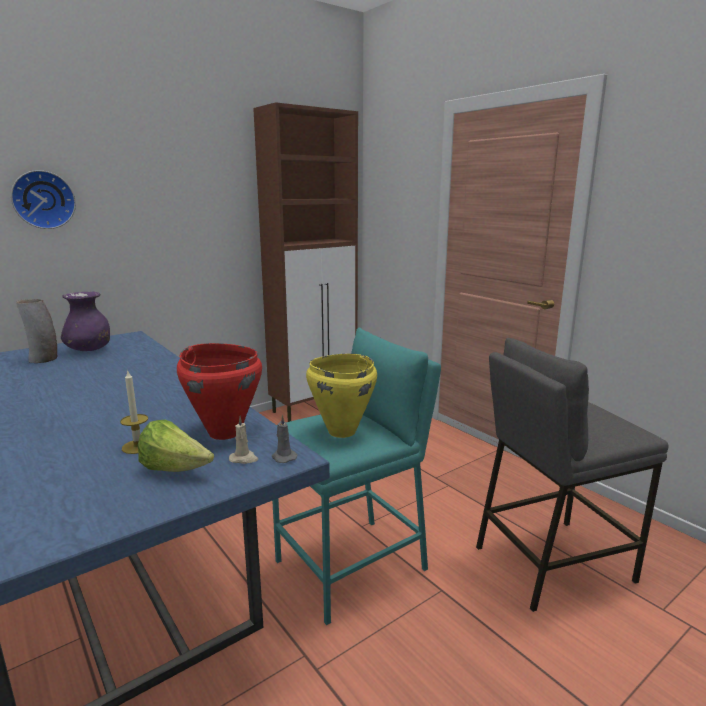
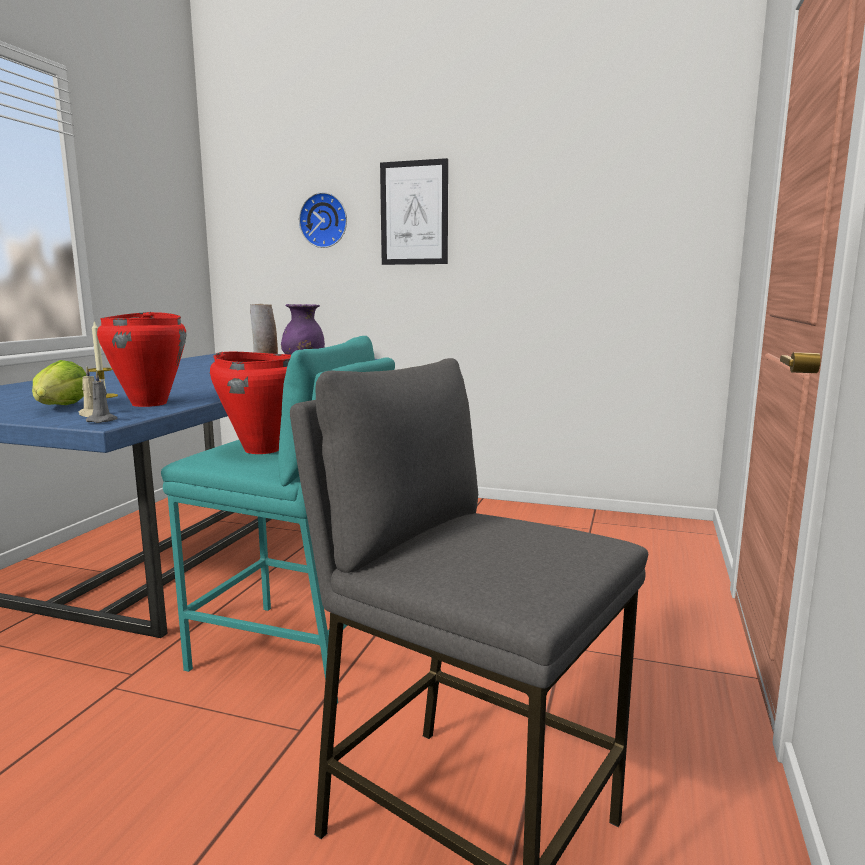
camera: 55 degrees right, 5 degrees down
(146, 195) = (414, 213): none -> picture
(315, 407) = (592, 520): brown cabinet -> none
(341, 431) = (262, 449): yellow cooking pot -> red cooking pot

